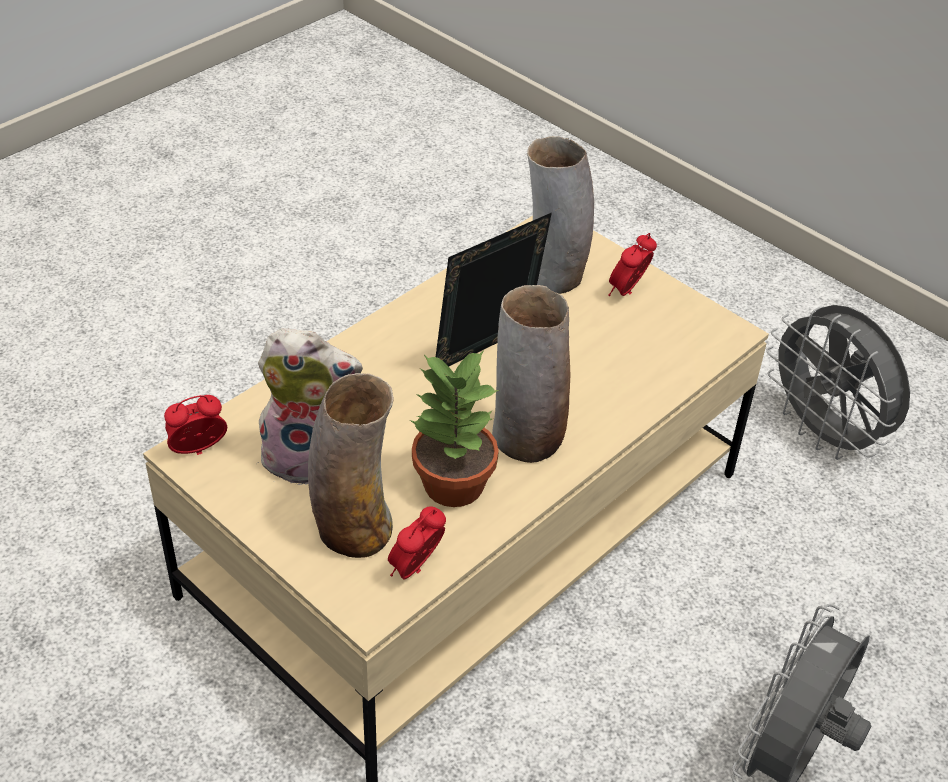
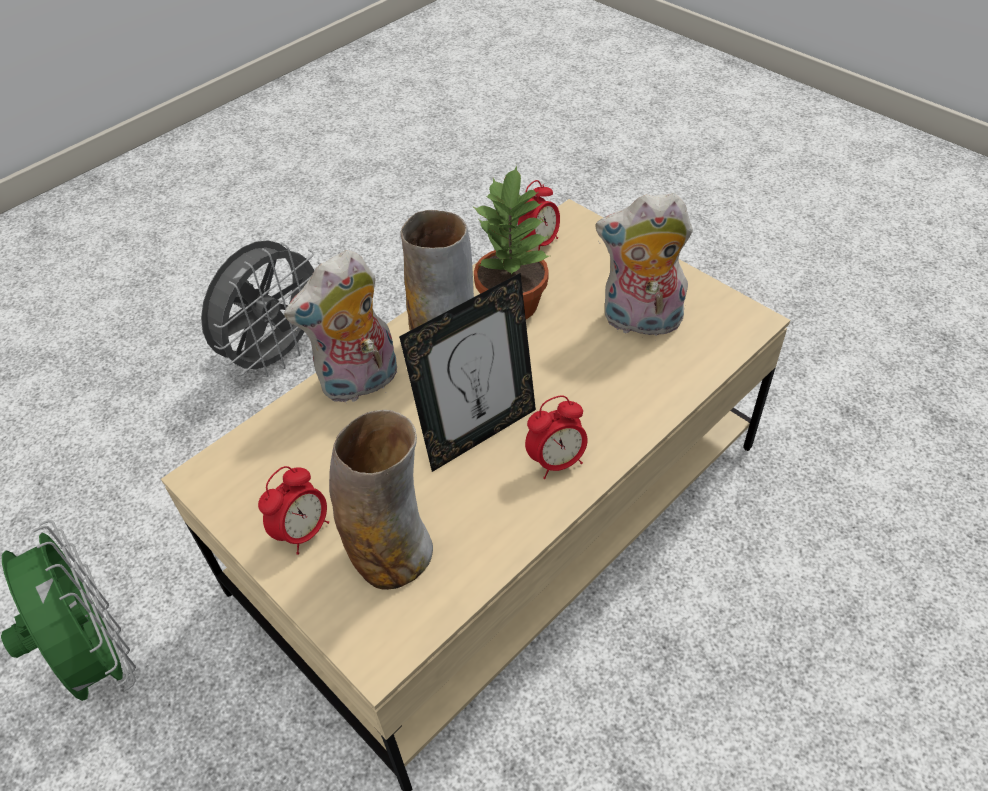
camera: 175 degrees left, 5 degrees up
(198, 451) = (741, 322): alarm clock -> alarm clock (557, 461)
(353, 528) = (591, 268): vase -> none
(610, 404) = (360, 384): none -> plush toy
(825, 434) = (98, 656): grey fan -> green fan

